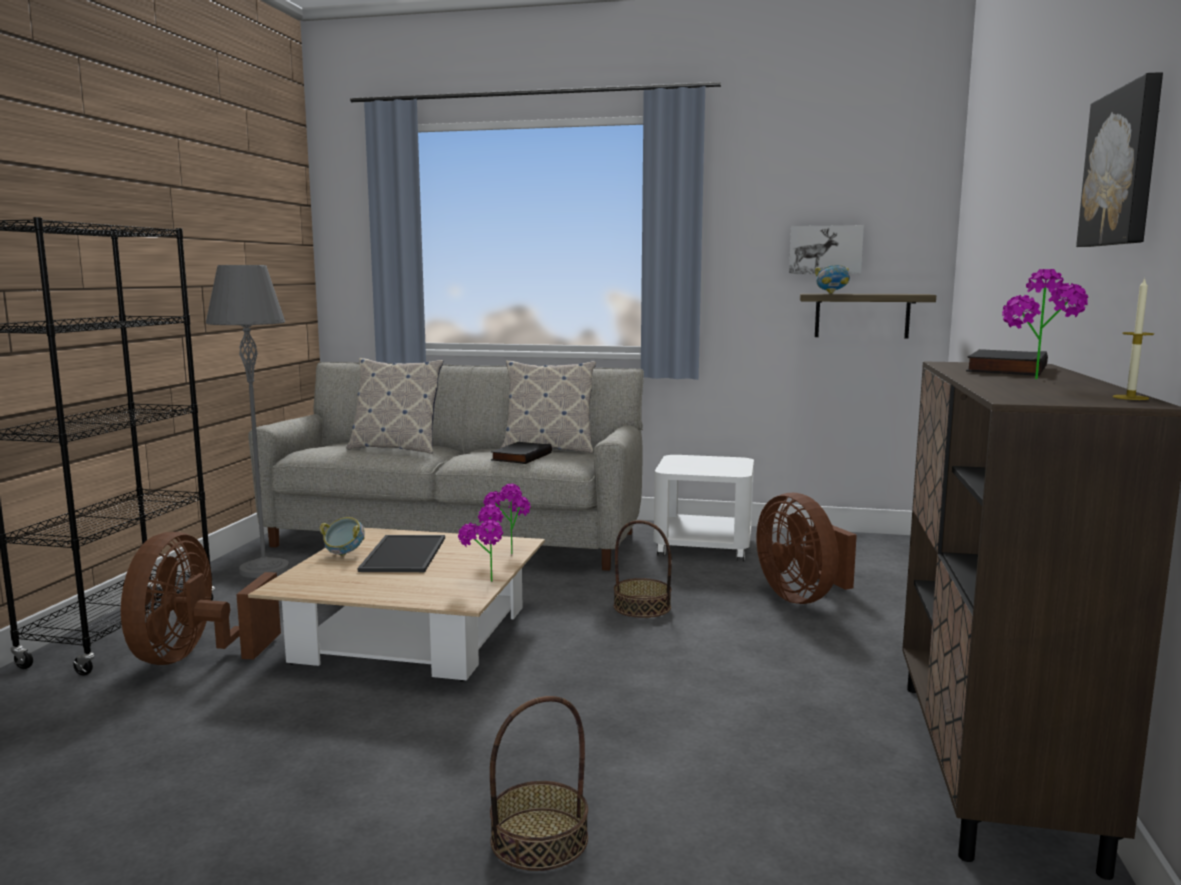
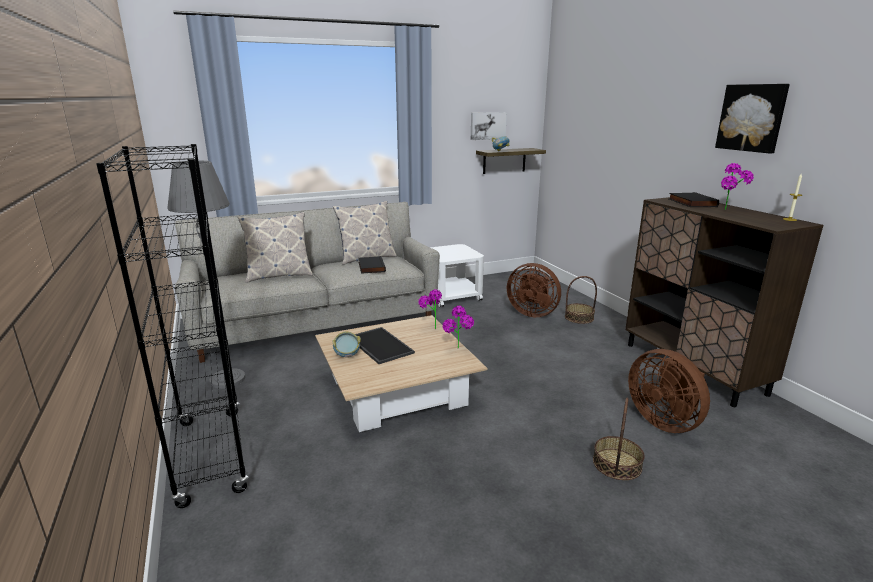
camera: 35 degrees left, 10 degrees up
(194, 657) = (294, 451): brown fan -> brown fan (664, 421)
(642, 607) = (478, 338): basket -> basket (579, 317)

